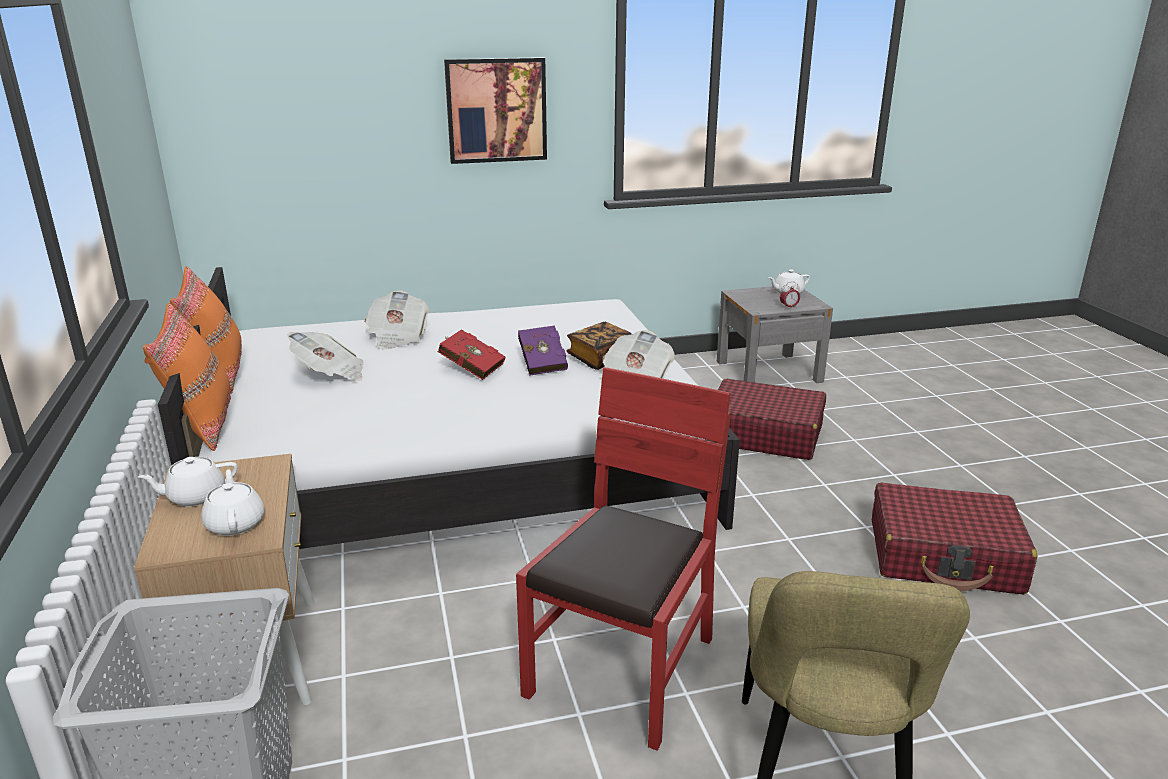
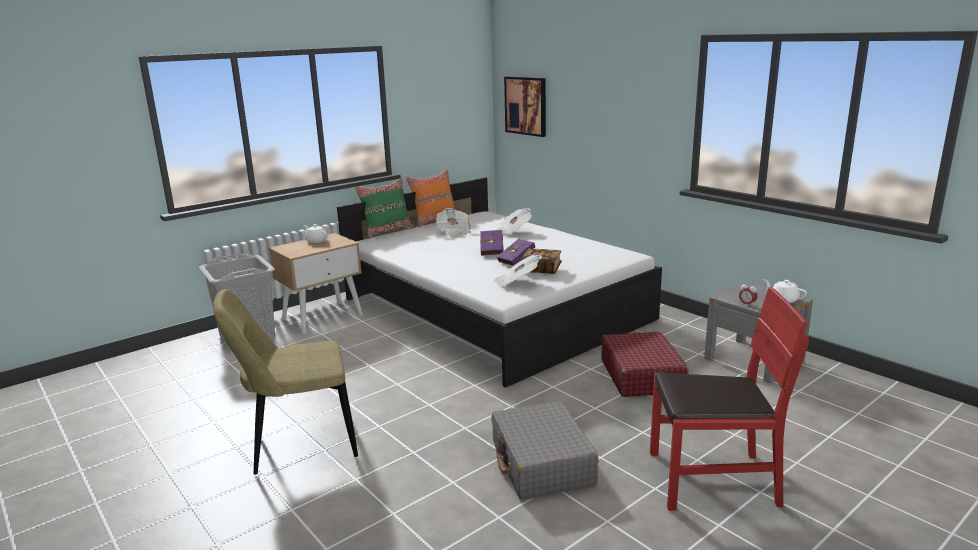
camera: 65 degrees right, 5 degrees down
(202, 425) = (387, 231): orange pillow -> green pillow
(235, 523) = (301, 249): white teapot -> none
(470, 368) = (492, 250): red book -> purple book
(496, 110) = (625, 115): picture -> picture (526, 106)
(623, 668) = (358, 385): red chair -> red chair (712, 479)
(944, 557) = (542, 463): red suitcase -> grey suitcase

